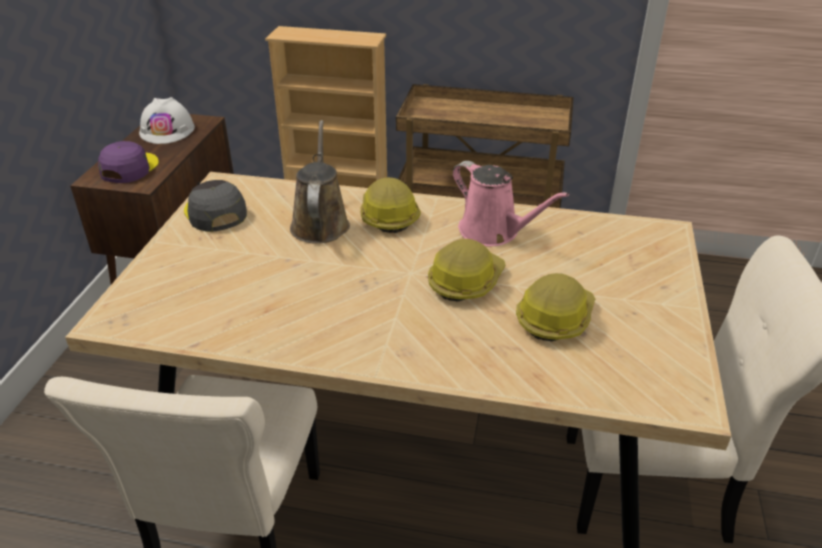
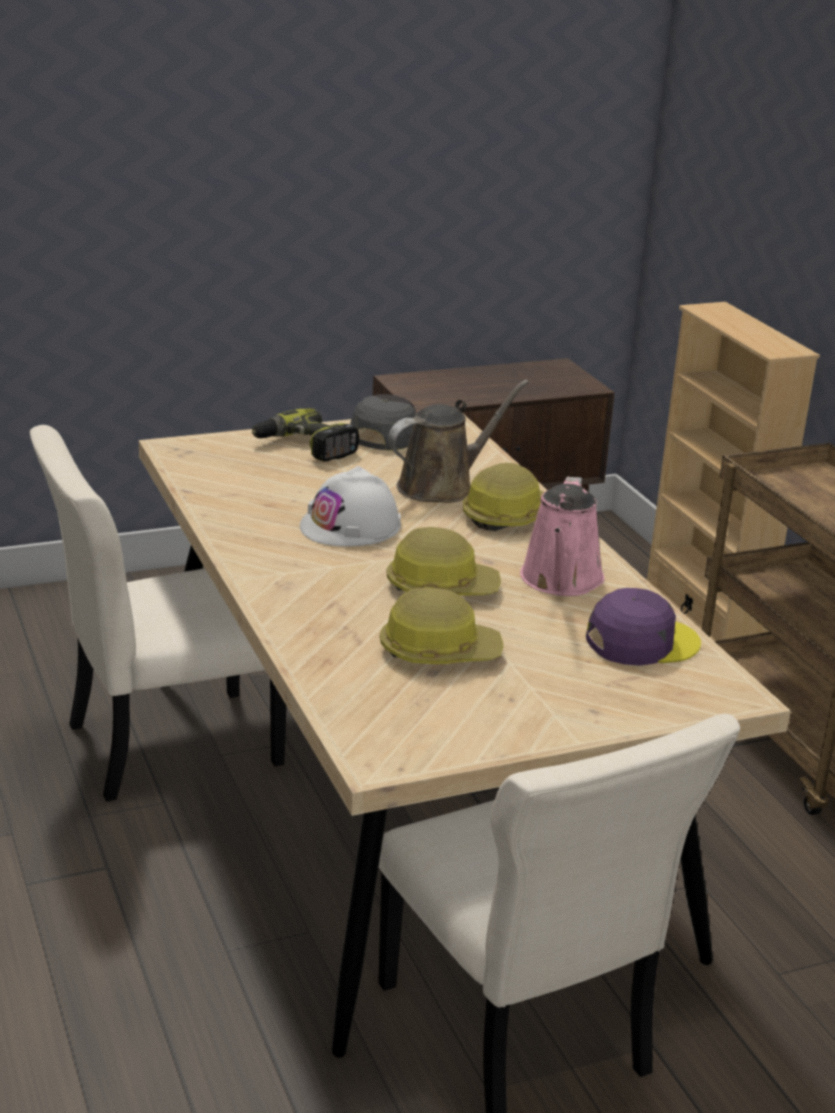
camera: 55 degrees right, 10 degrees down
(129, 168) = (439, 387): purple cap -> purple cap (641, 642)
(167, 130) = (537, 377): white hard hat -> white hard hat (351, 526)
(191, 256) = (304, 448): none -> power drill

